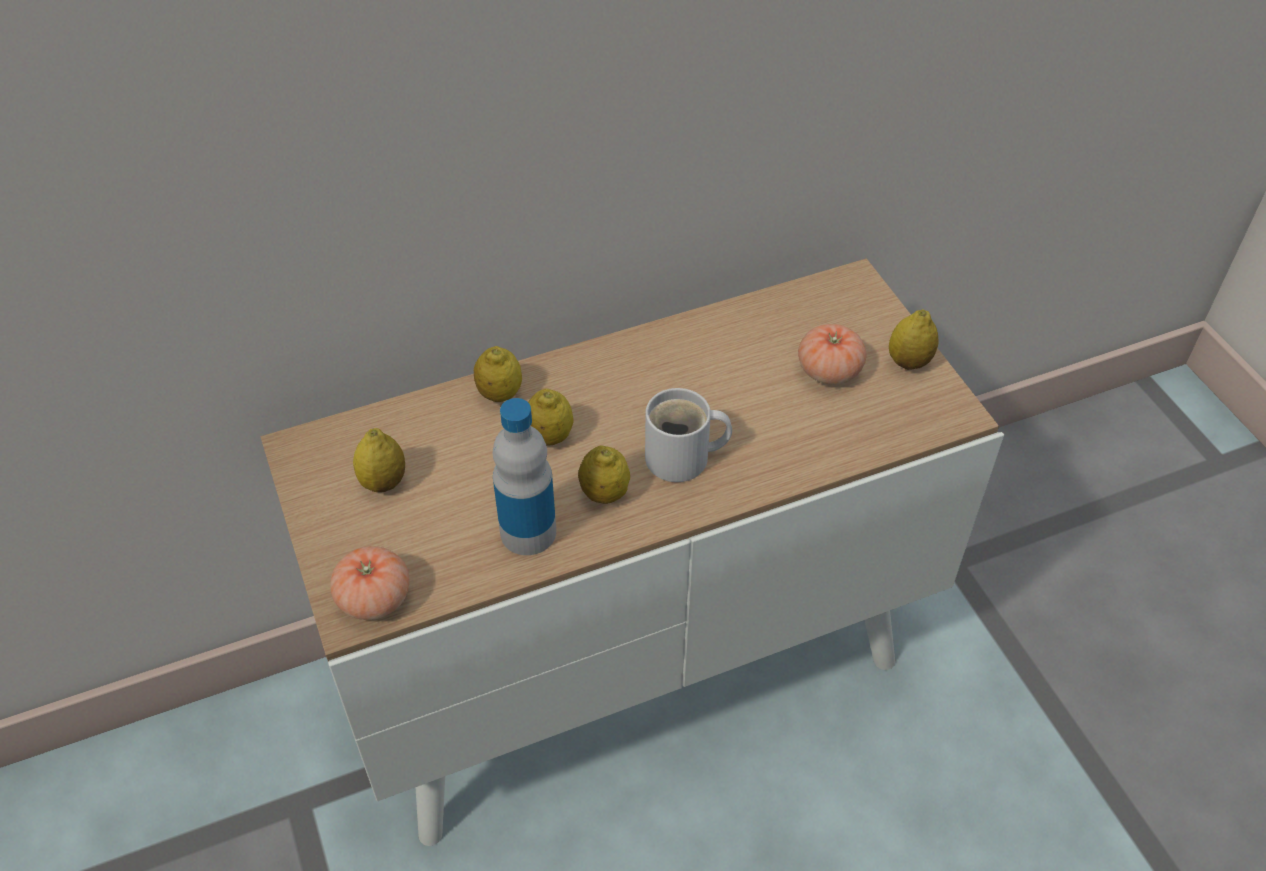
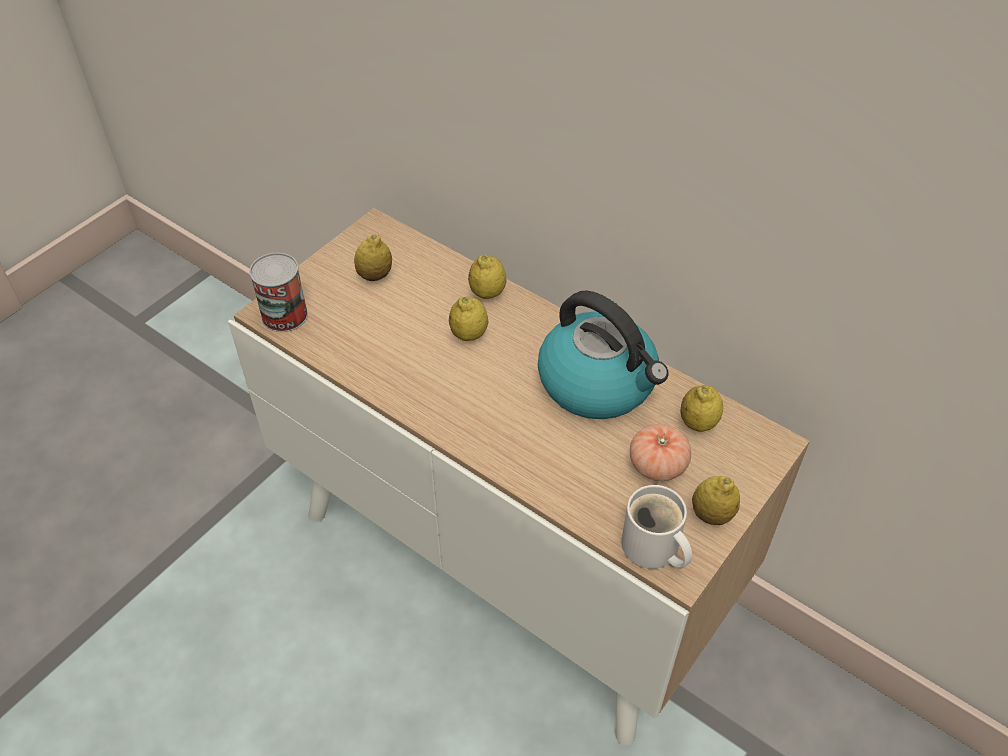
camera: 60 degrees right, 0 degrees up
(374, 598) = (284, 315): tomato -> can
(528, 532) = (380, 361): bottle -> none
(604, 493) = (439, 385): lemon -> lemon (698, 423)
(683, 459) = (500, 414): white mug -> white mug (652, 549)
(698, 364) = (599, 383): none -> kettle

